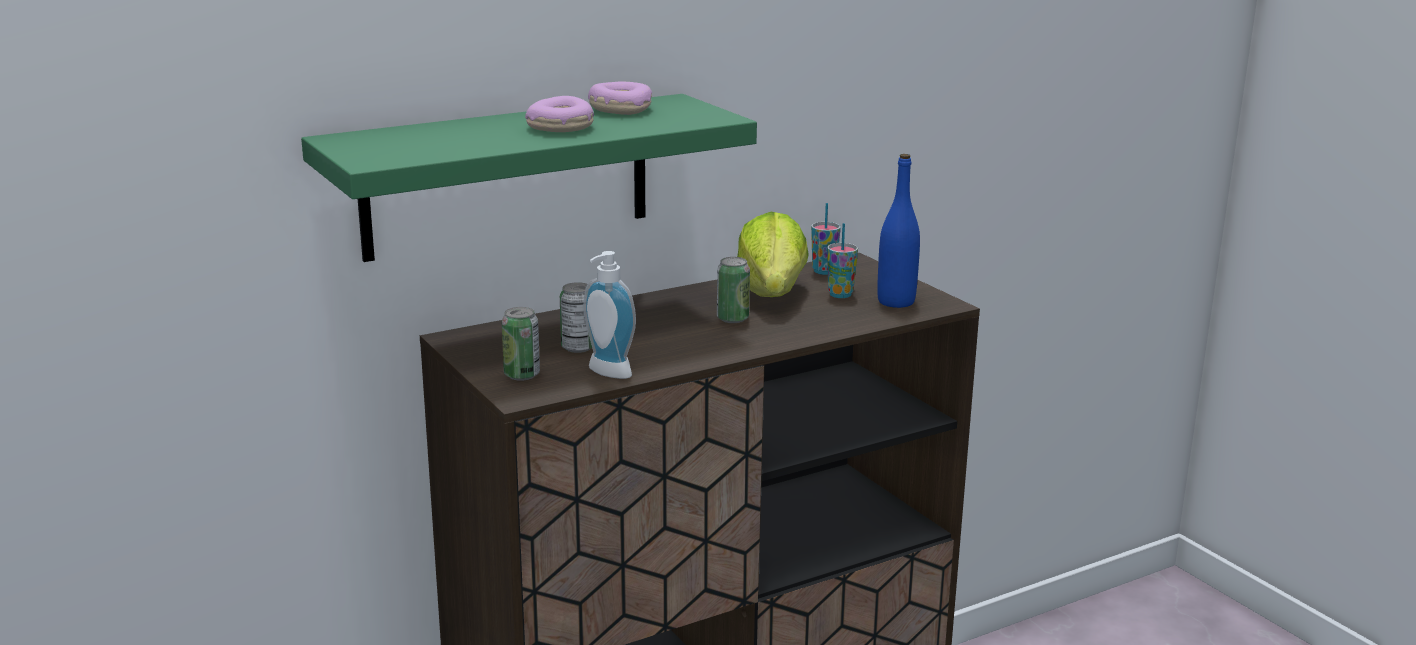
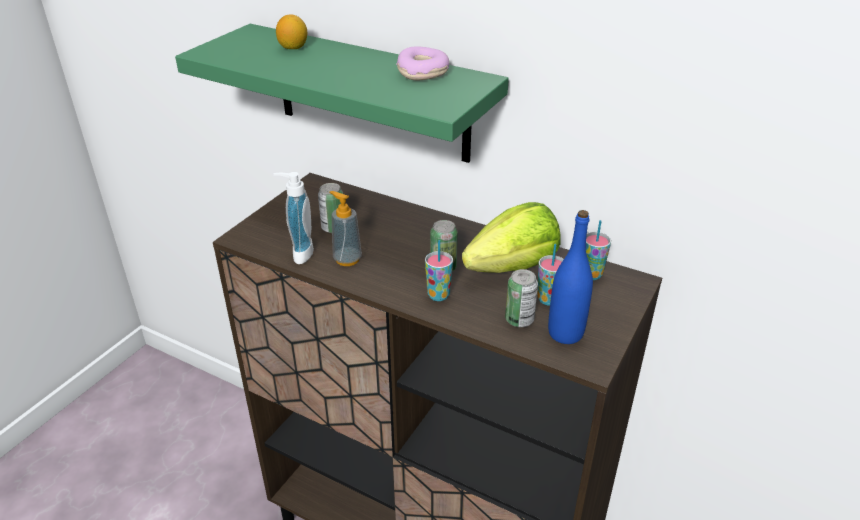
camera: 60 degrees right, 15 degrees up
(443, 133) = (293, 48): none -> lemon
(522, 375) = (273, 225): can -> can (519, 320)
(561, 127) = (345, 71): donut -> none
(654, 354) = (347, 259): none -> soap dispenser
(777, 331) = (438, 295): none -> cup

